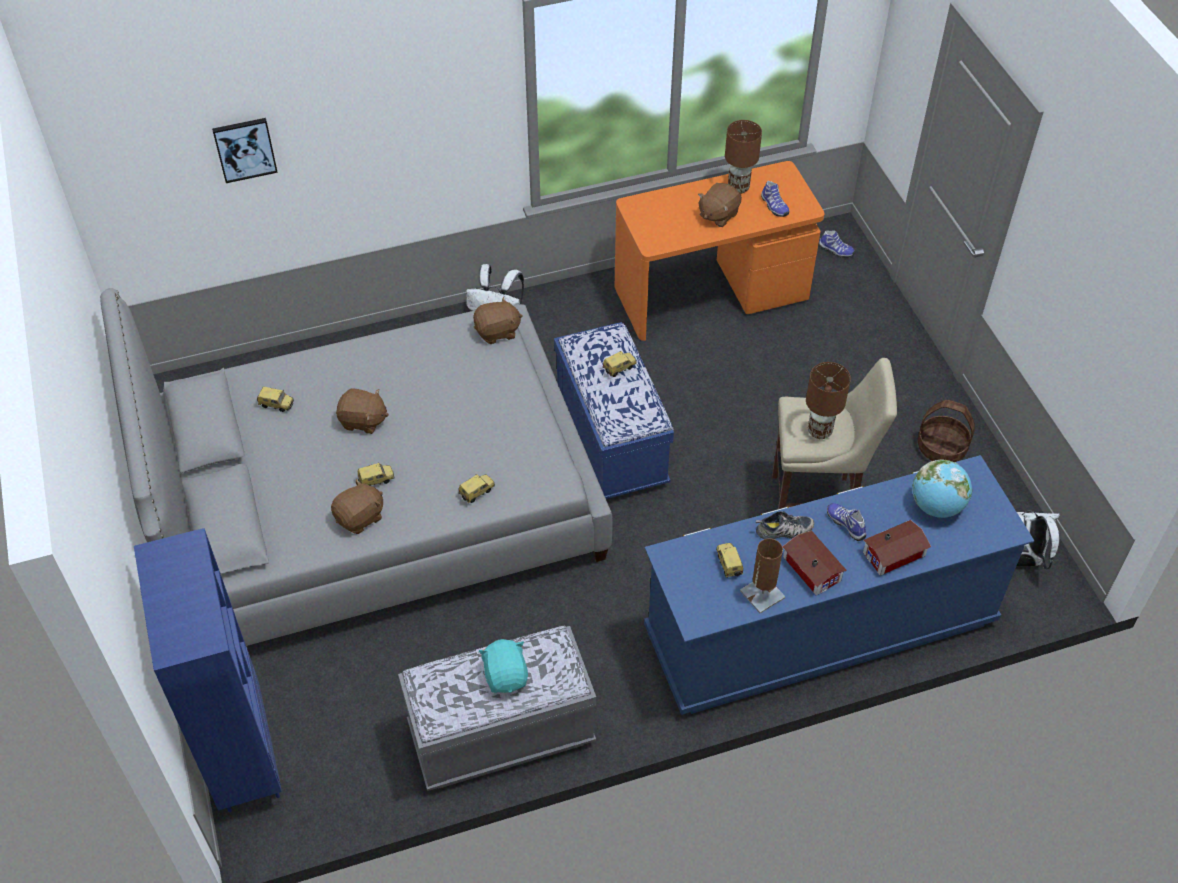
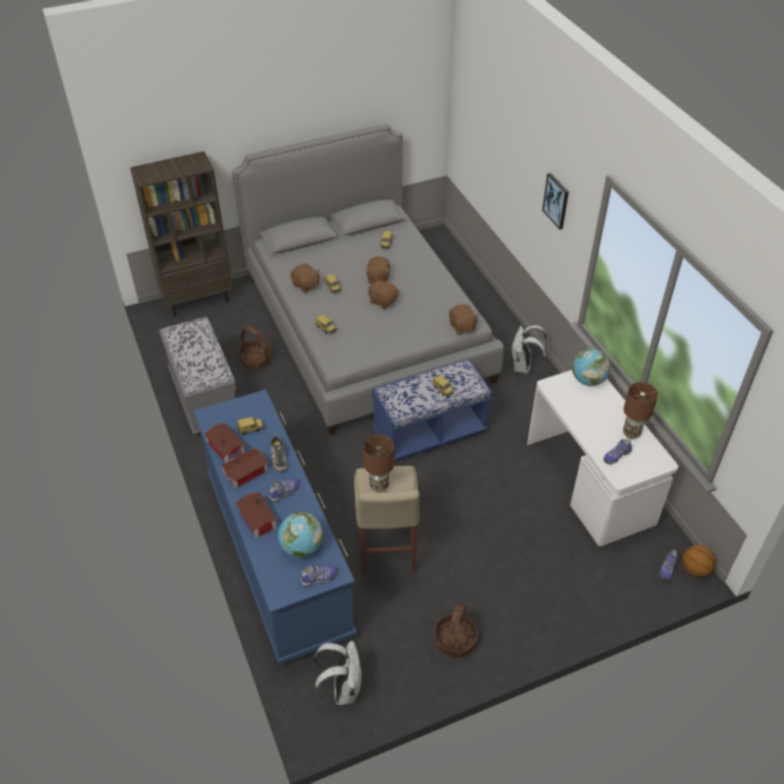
camera: 85 degrees right, 5 degrees down
(243, 757) = (198, 301): blue bookcase -> brown bookcase
(245, 149) = (497, 139): picture -> picture (556, 200)
(423, 658) = (256, 360): none -> basket
(506, 675) = (198, 355): turquoise plush toy -> none
(646, 209) = (588, 380): none -> globe
(712, 292) = (590, 483): orange desk -> white desk
(718, 215) = (595, 421): brown plush toy -> brown plush toy (383, 301)
(762, 594) = (226, 447): brown table lamp -> toy house
(836, 229) = (695, 569): none -> basketball
(982, 489) = (319, 578): none -> shoe

